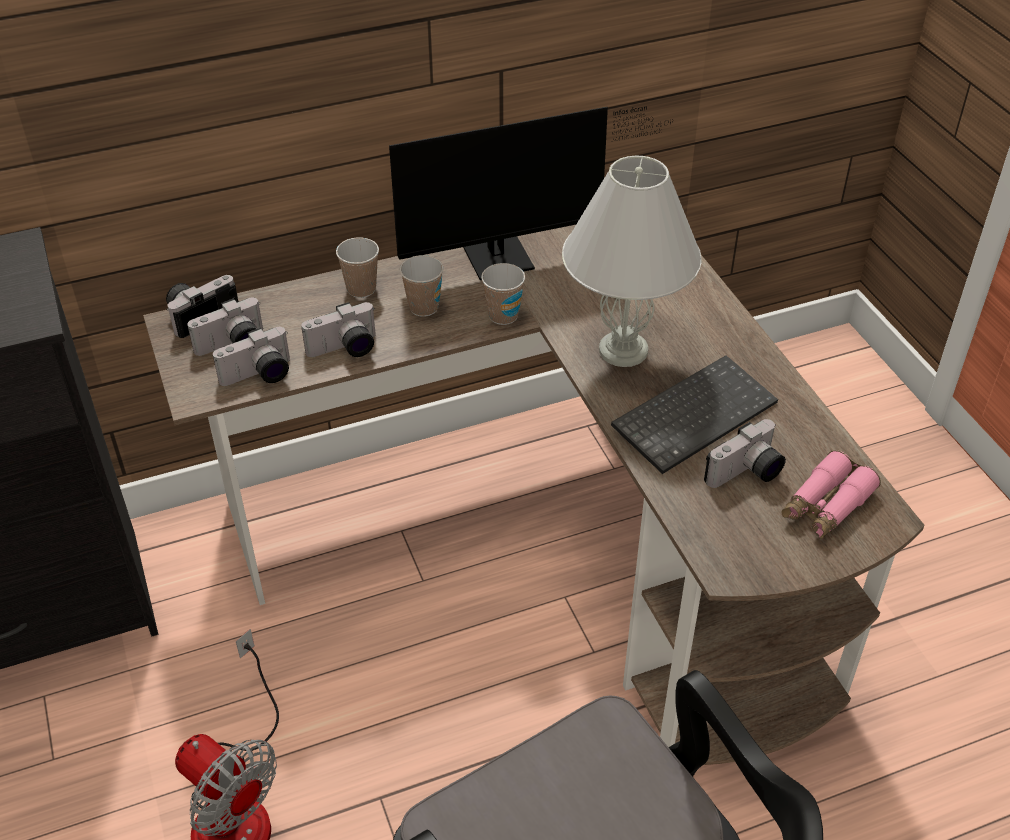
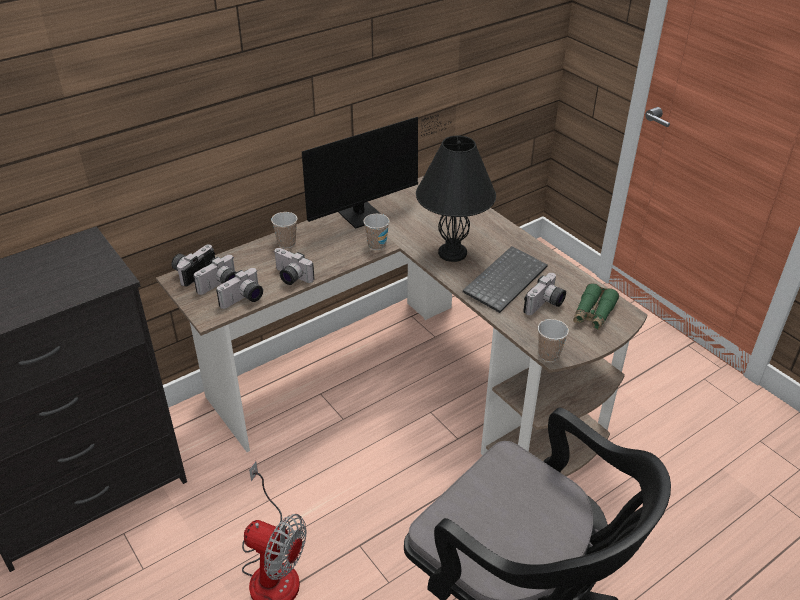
camera: 15 degrees left, 5 degrees down
(345, 350) = (290, 277): camera -> camera turned 75 degrees clockwise
(423, 307) = (328, 248): cup -> cup (549, 355)
(624, 350) = (453, 253): white table lamp -> black table lamp
(826, 505) = (593, 313): pink binoculars -> green binoculars

